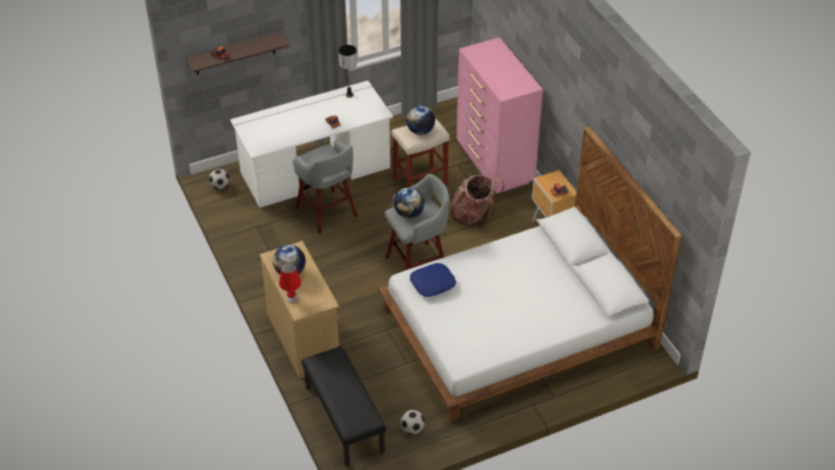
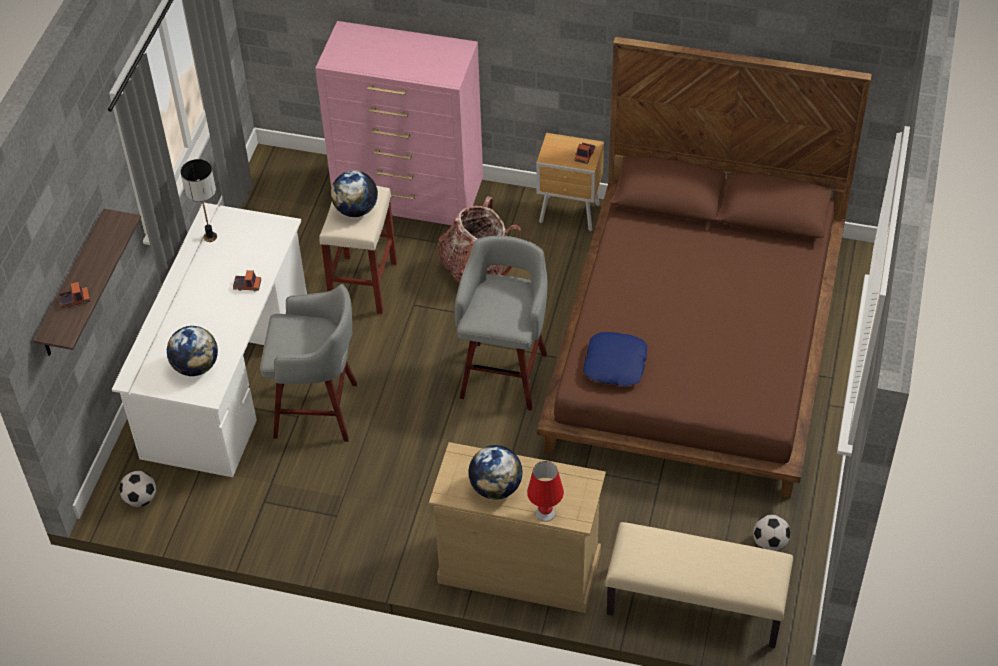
camera: 50 degrees left, 5 degrees up
(343, 419) = (694, 605): black bench -> beige bench
(408, 214) = (494, 309): globe -> globe (196, 367)
(517, 327) = (697, 343): white bed -> brown bed

